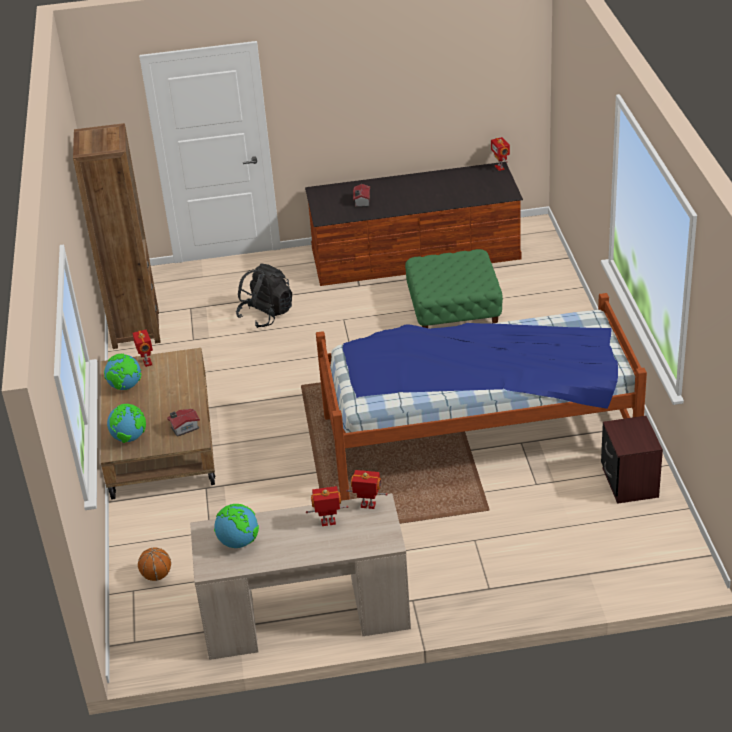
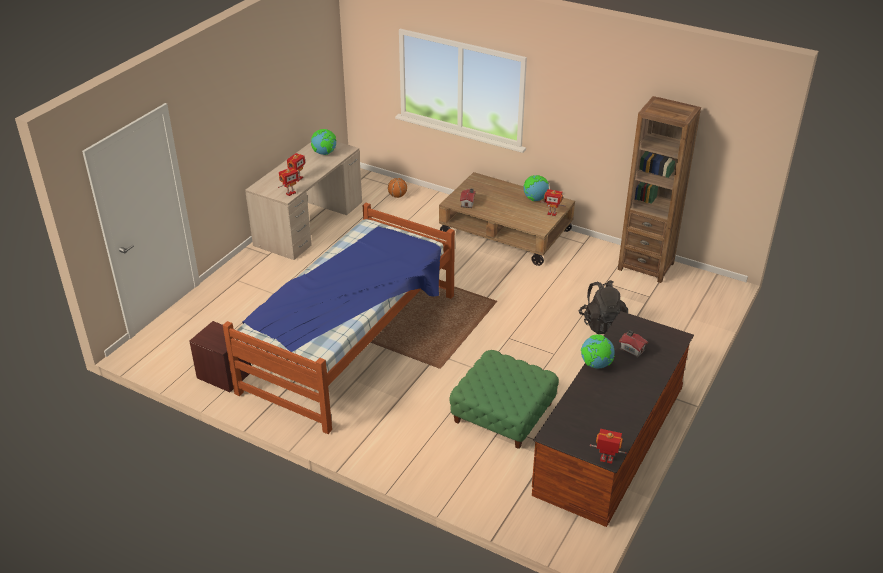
camera: 125 degrees right, 0 degrees up
(129, 438) = (482, 185): globe -> globe (596, 365)

